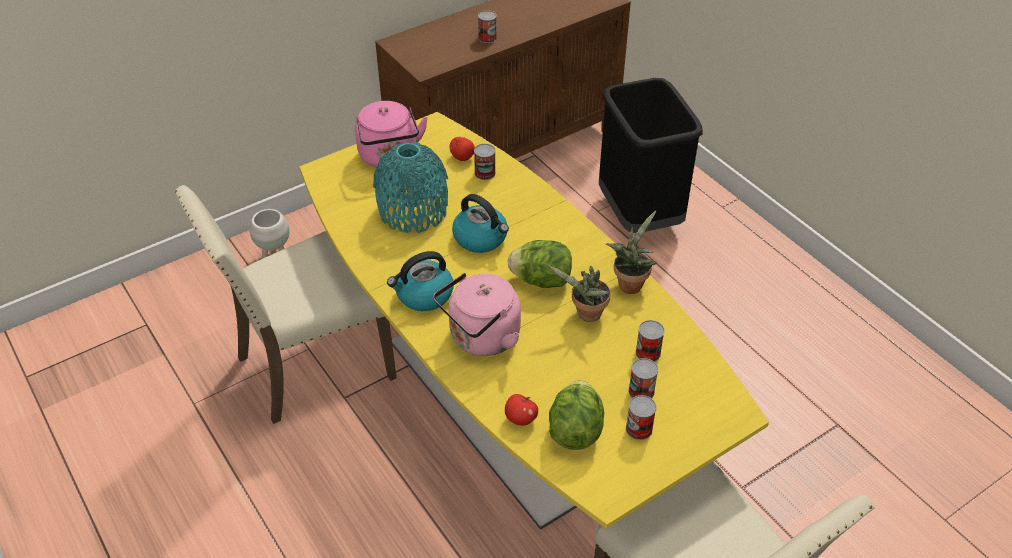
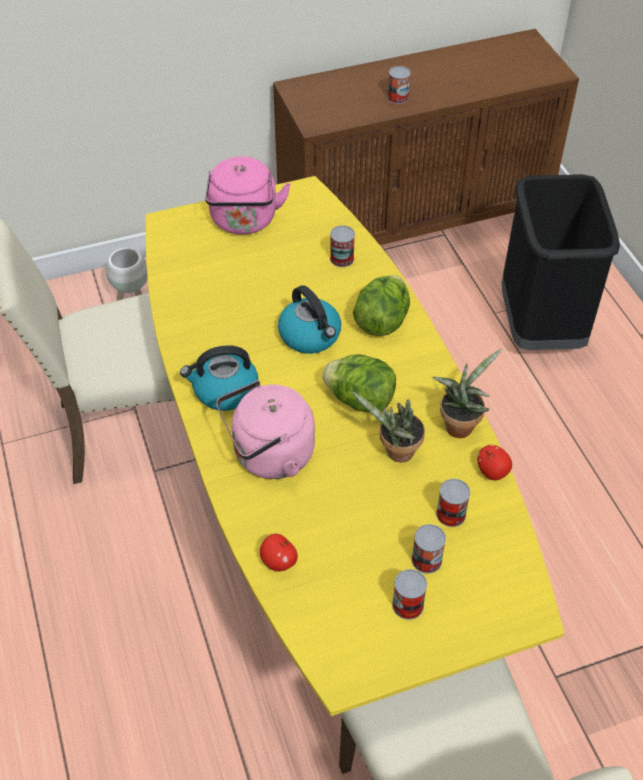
camera: 15 degrees right, 5 degrees up
(413, 210) = (247, 288): turquoise vase -> none
(462, 157) = (323, 235): apple -> apple (492, 472)
(575, 430) = (334, 590): lettuce -> lettuce (381, 321)

